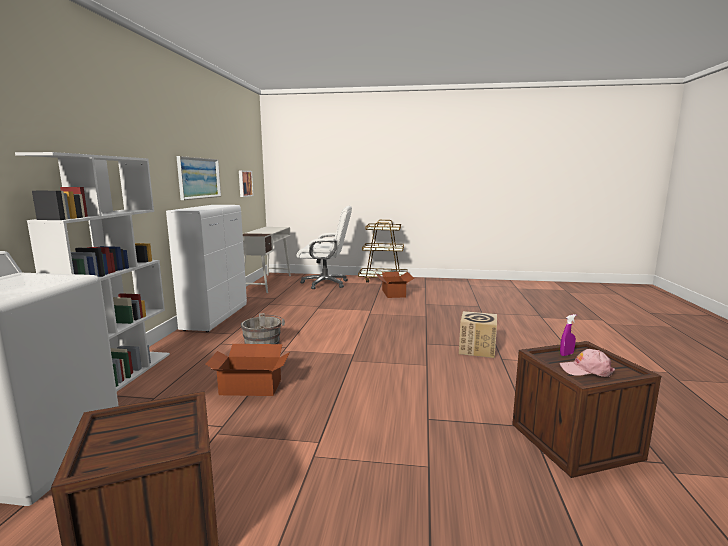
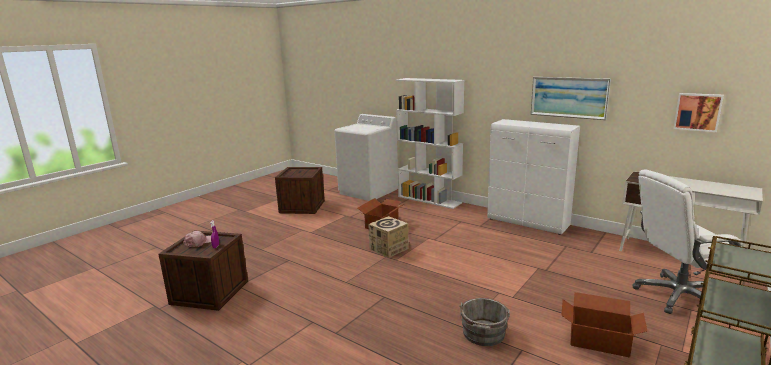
camera: 120 degrees right, 5 degrees up
(264, 342) = (450, 234): grey bucket -> grey bucket (483, 335)
(325, 283) = (678, 296): white office chair -> white office chair turned 45 degrees clockwise
(477, 349) = (344, 318): cardboard box -> cardboard box (389, 249)

